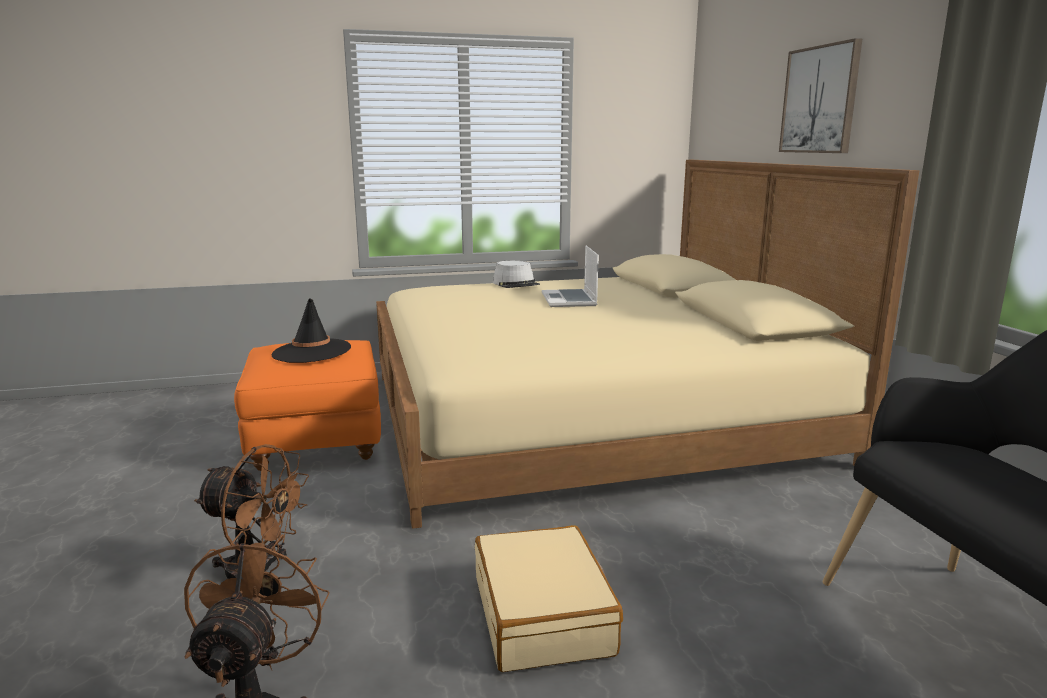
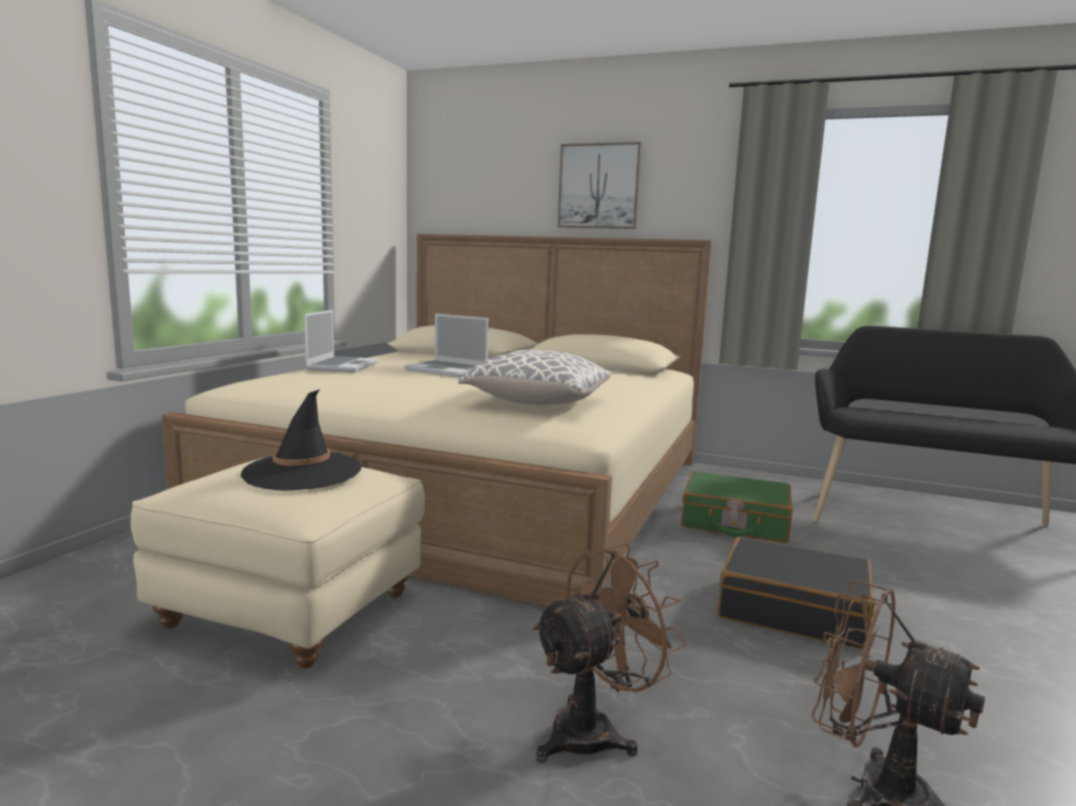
camera: 55 degrees left, 5 degrees down
(317, 442) = (292, 611): orange ottoman -> beige ottoman
(509, 340) = (537, 402): none -> pillow
(516, 284) = (342, 366): grey hat -> laptop
(543, 615) = (792, 610): beige suitcase -> black suitcase
(725, 537) = (735, 522): none -> green suitcase

